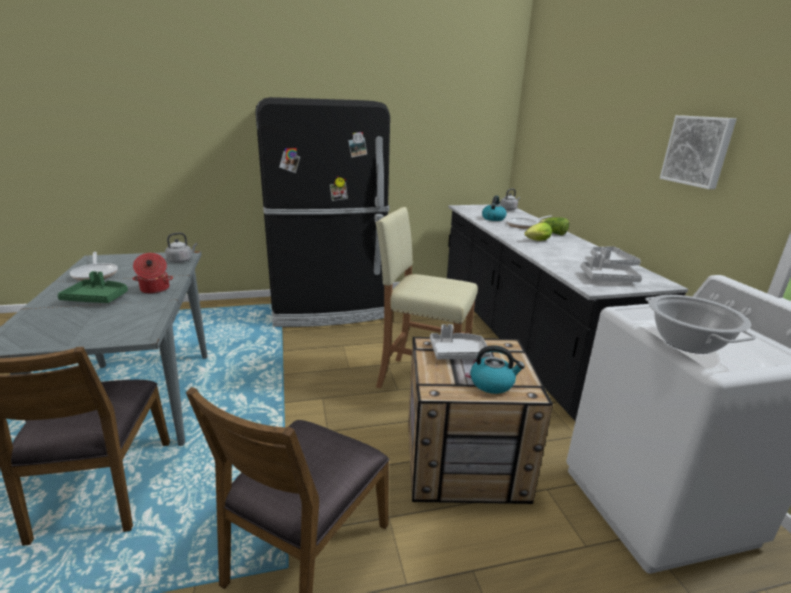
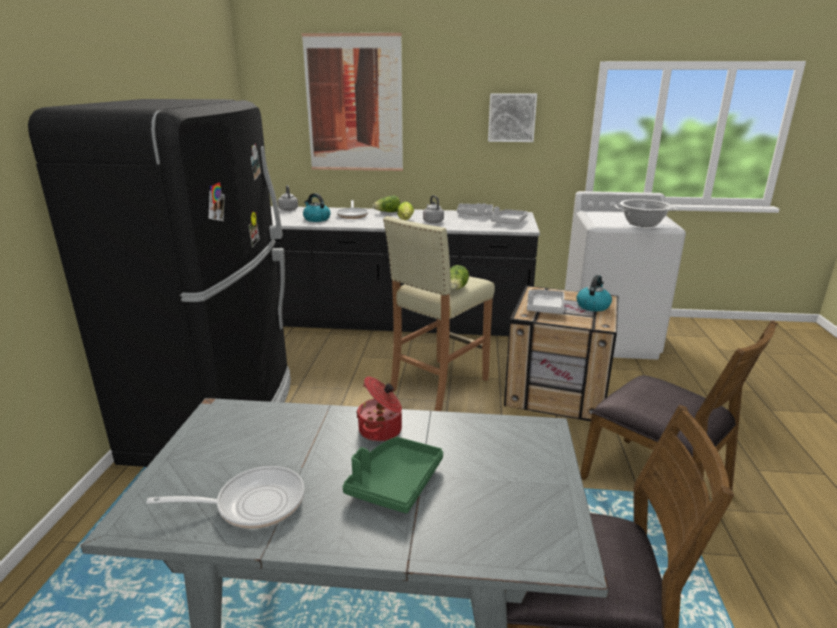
camera: 70 degrees left, 0 degrees up
(181, 260) = (249, 413): grey kettle -> grey kettle (432, 221)
(418, 292) = (456, 289): none -> lettuce
(572, 121) = (354, 104): none -> picture

